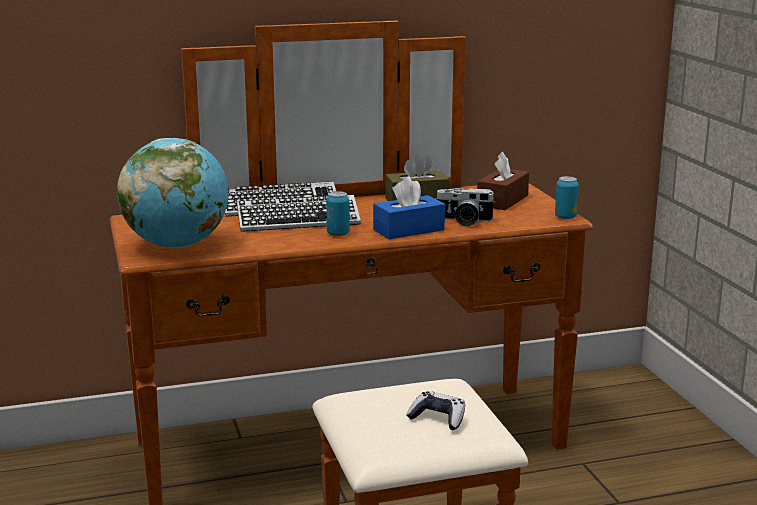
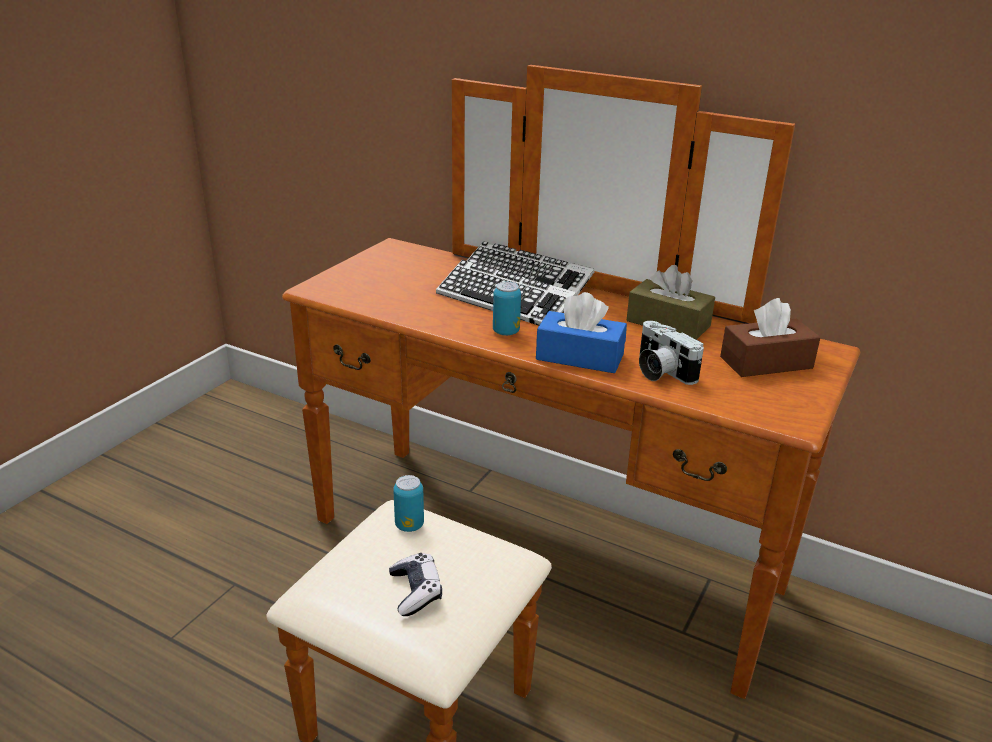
camera: 45 degrees right, 10 degrees up
(177, 245) = (361, 287): globe -> none
(565, 217) = (796, 420): can -> can (409, 525)

